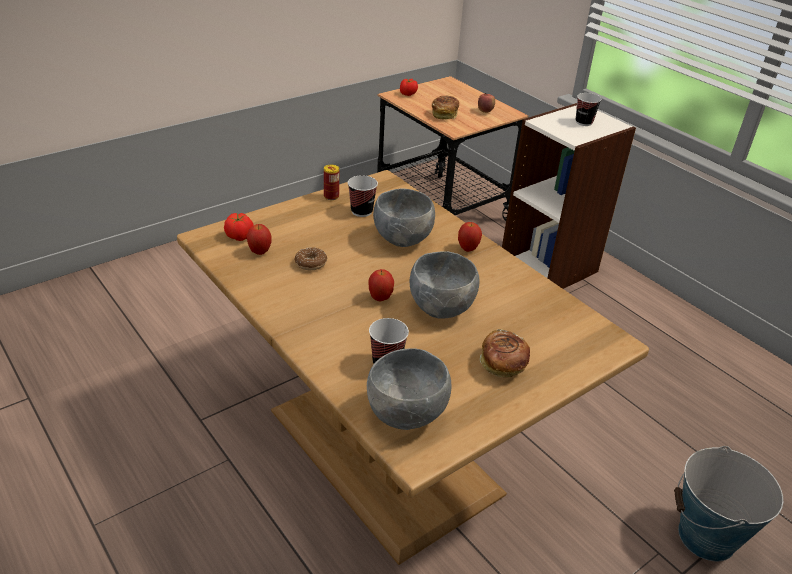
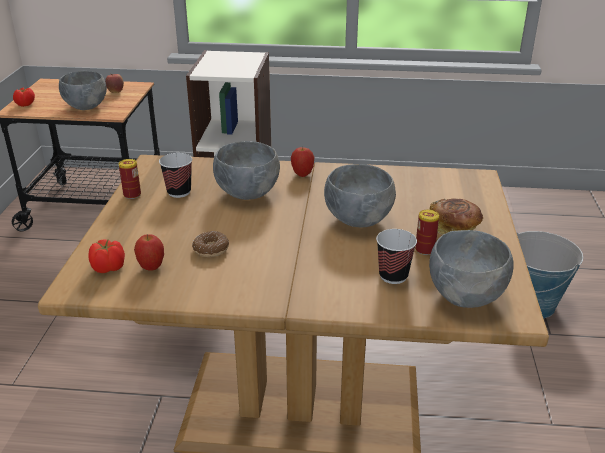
camera: 45 degrees left, 5 degrees down
(380, 298) = (308, 240): apple -> none
(444, 114) = (86, 107): bread -> grey bowl
(446, 363) = (425, 250): none -> can
(583, 122) = (231, 61): cup -> none

